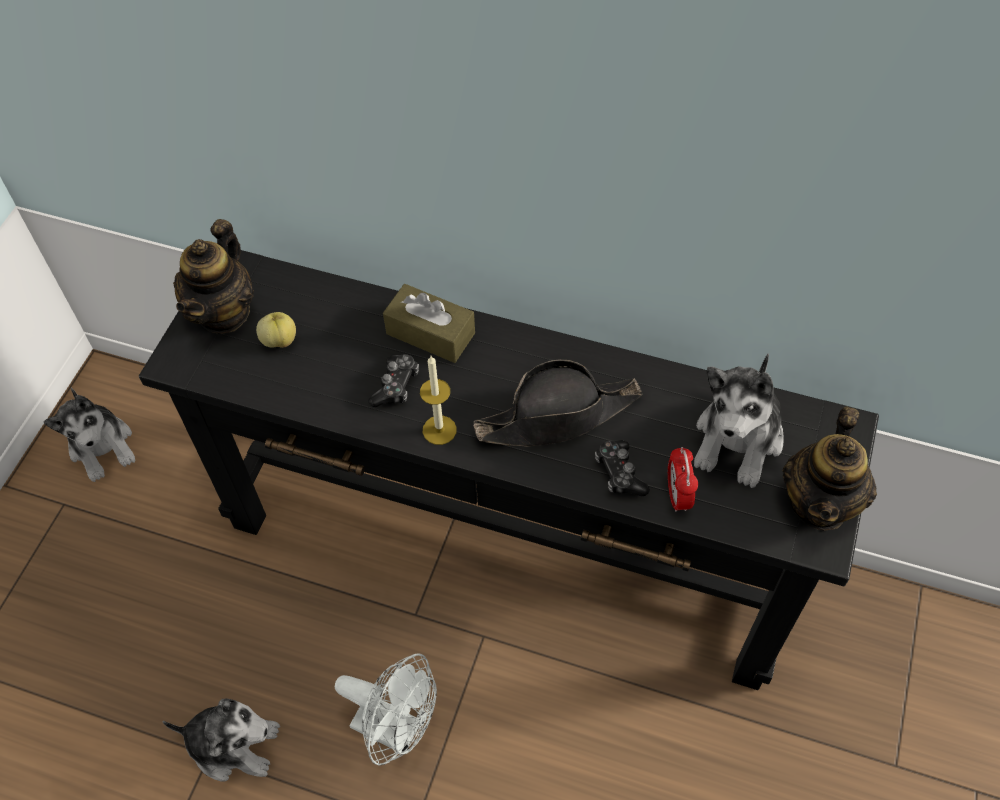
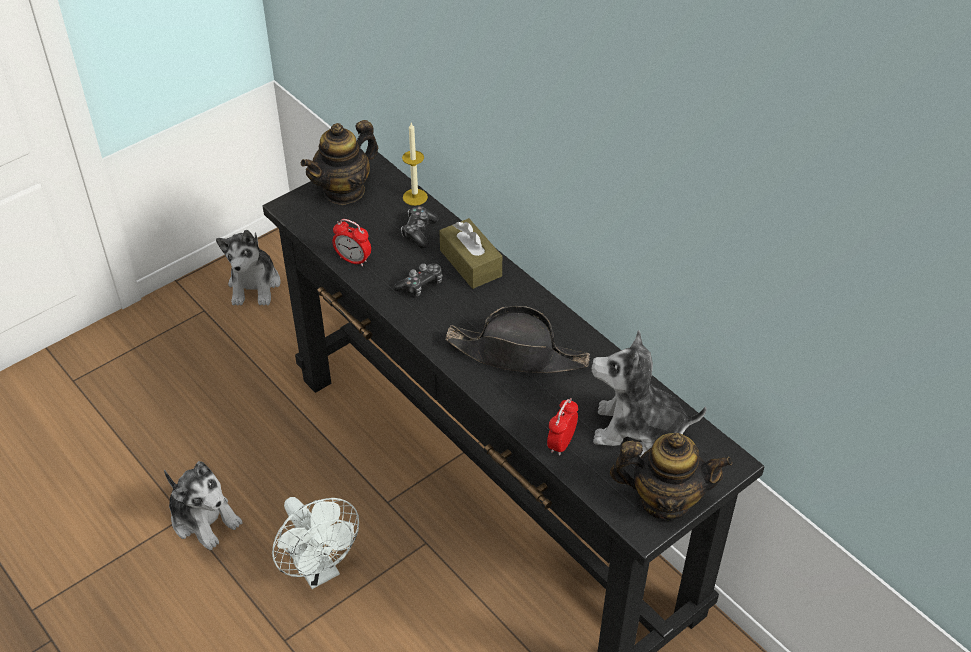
camera: 30 degrees right, 10 degrees down
(279, 340) = (366, 223): apple -> none
(298, 393) = (353, 260): none -> alarm clock
(439, 430) = (428, 324): candle -> candle (415, 197)
(619, 473) = (531, 409): game controller -> game controller (419, 232)
(738, 439) = (638, 430): plush toy -> plush toy turned 45 degrees clockwise
(820, 503) = (665, 500): teapot -> teapot turned 135 degrees counterclockwise

